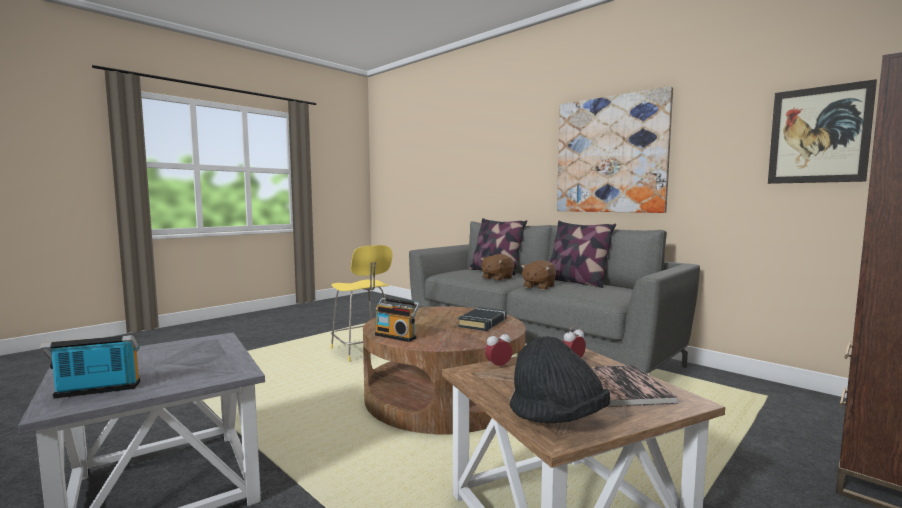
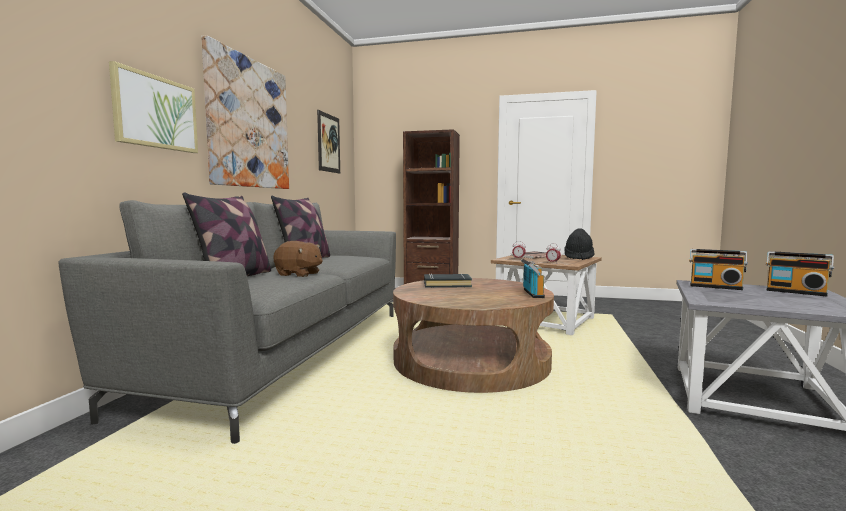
camera: 120 degrees left, 0 degrees up
(208, 370) = (715, 286): none -> radio
(362, 352) = (405, 445): yellow stool -> none
(524, 170) = (156, 112): none -> picture
(538, 287) = (338, 266): brown plush toy -> none

